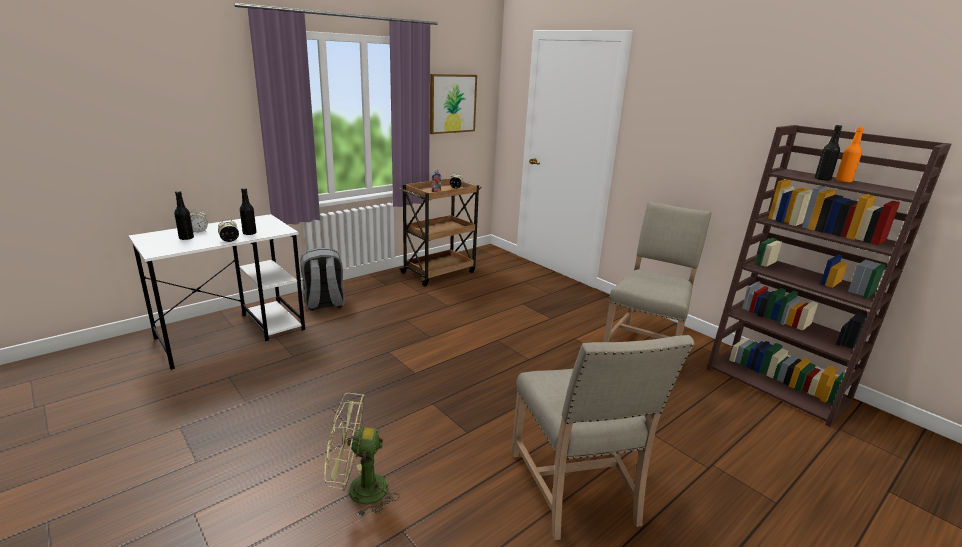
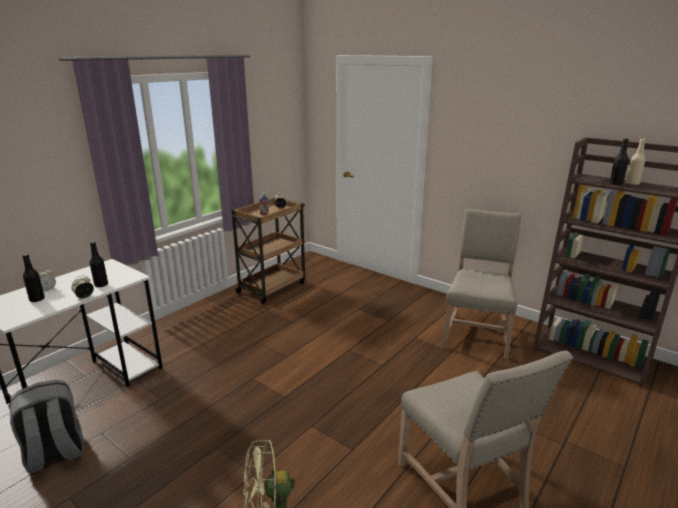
camera: 10 degrees left, 0 degrees up
(324, 304) = (172, 337): grey backpack -> grey backpack (55, 455)
(452, 103) = (267, 127): picture -> none
(843, 181) = (632, 183): orange bottle -> beige bottle

